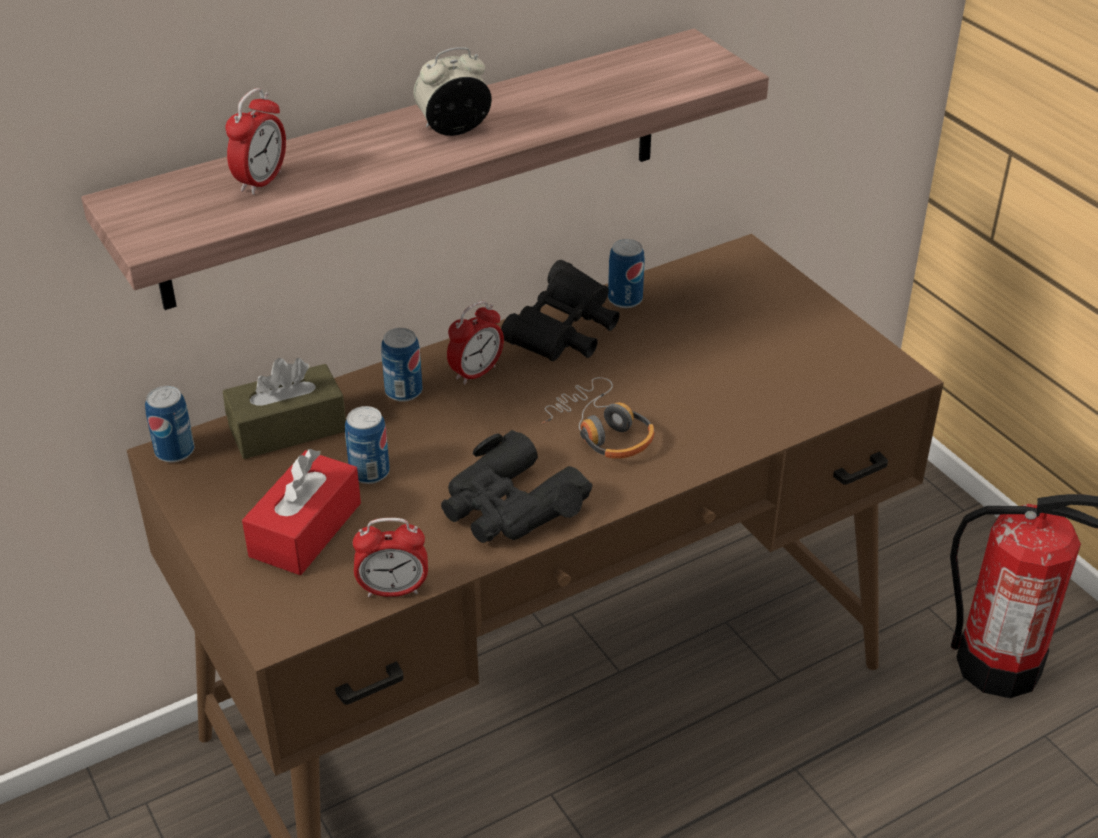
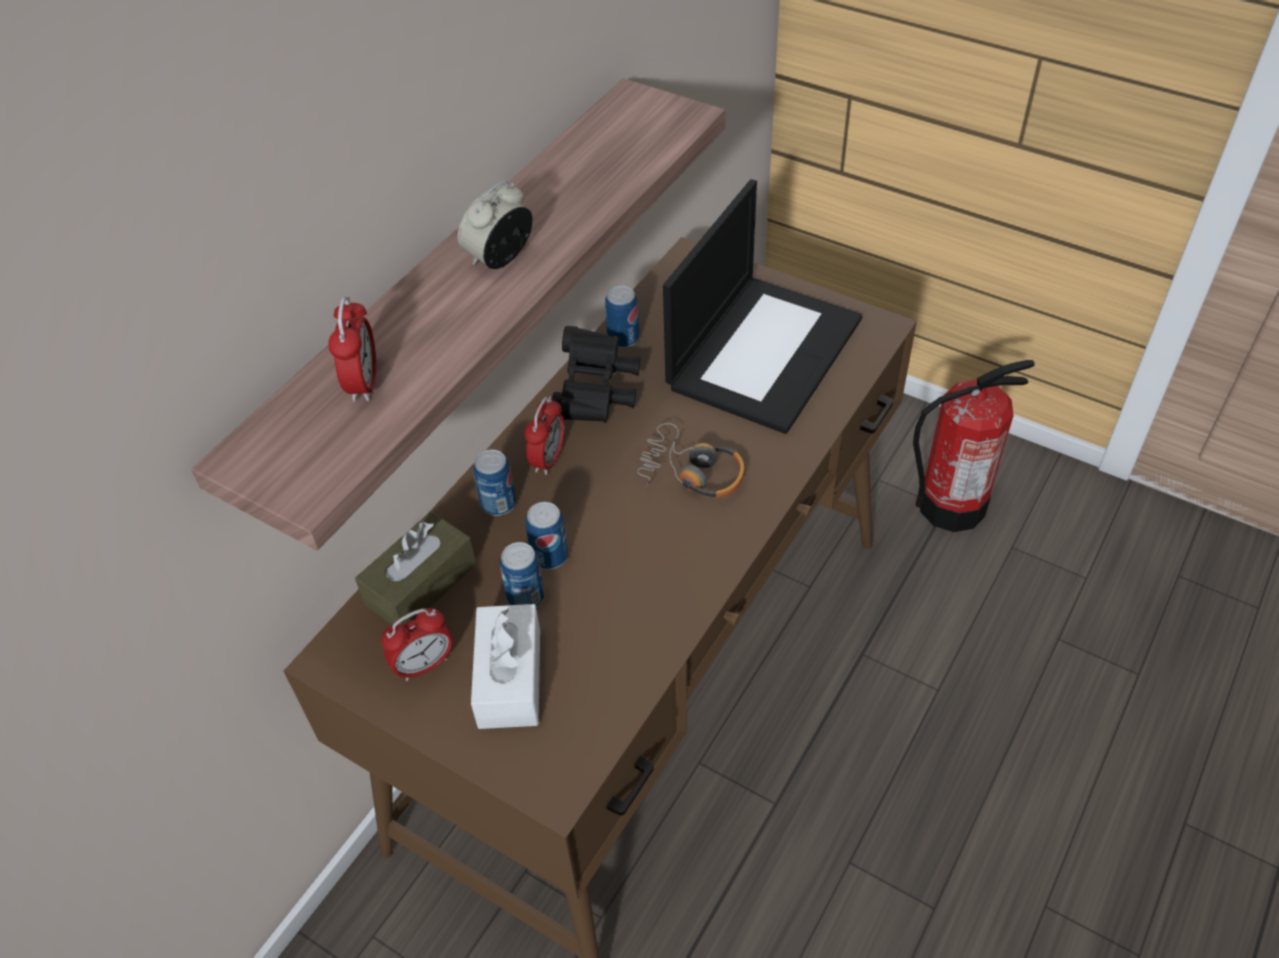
camera: 25 degrees left, 10 degrees up
(175, 451) = (332, 652): can -> can (549, 556)
(305, 529) = (510, 678): red tissue box -> white tissue box
(393, 590) = (627, 702): alarm clock -> alarm clock (424, 665)
(510, 506) = (667, 577): black binoculars -> none
(757, 355) = (764, 351): none -> laptop

